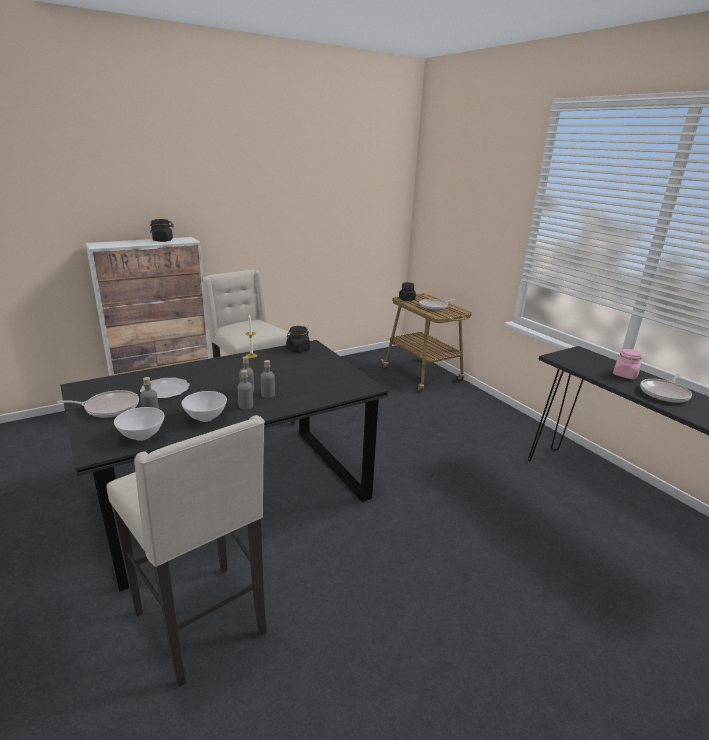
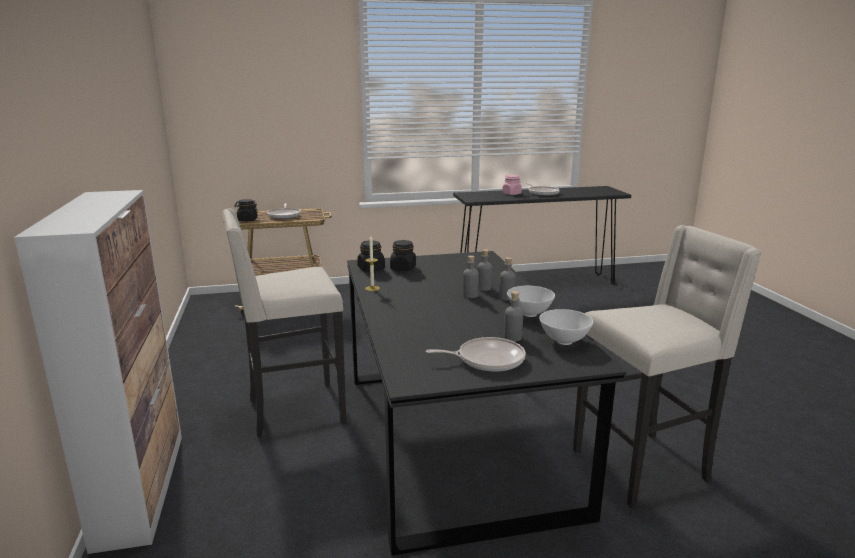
camera: 70 degrees left, 5 degrees down
(109, 408) = (487, 360): frying pan -> frying pan turned 75 degrees clockwise
(163, 240) = (95, 201): black jar -> black jar (403, 268)
(165, 390) = (450, 331): plate -> none

